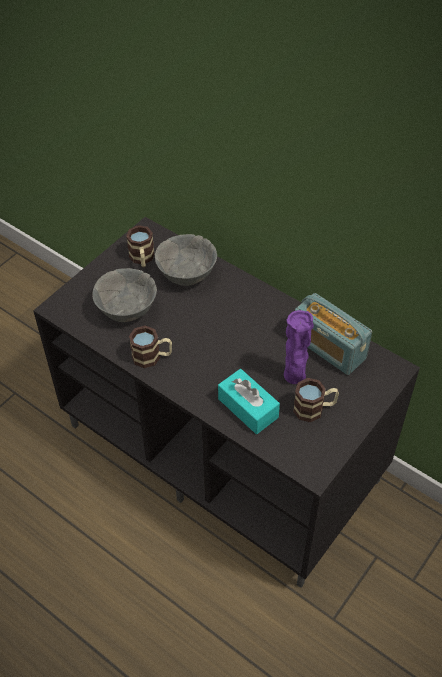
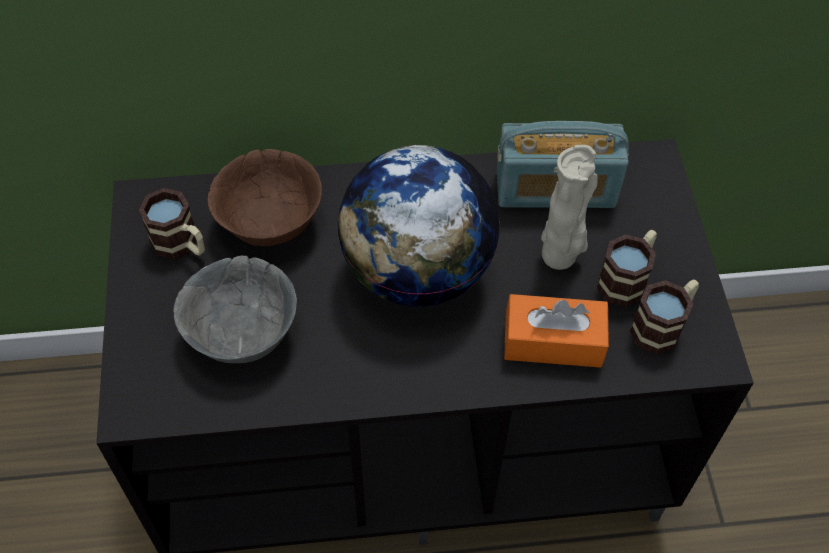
camera: 45 degrees left, 5 degrees up
(152, 357) = (355, 372): mug -> mug (662, 326)
(186, 274) = (269, 222): grey bowl -> brown bowl
(223, 336) = (416, 271): none -> globe
(248, 408) = (553, 341): turquoise tissue box -> orange tissue box
(294, 377) = (560, 257): purple vase -> beige vase

